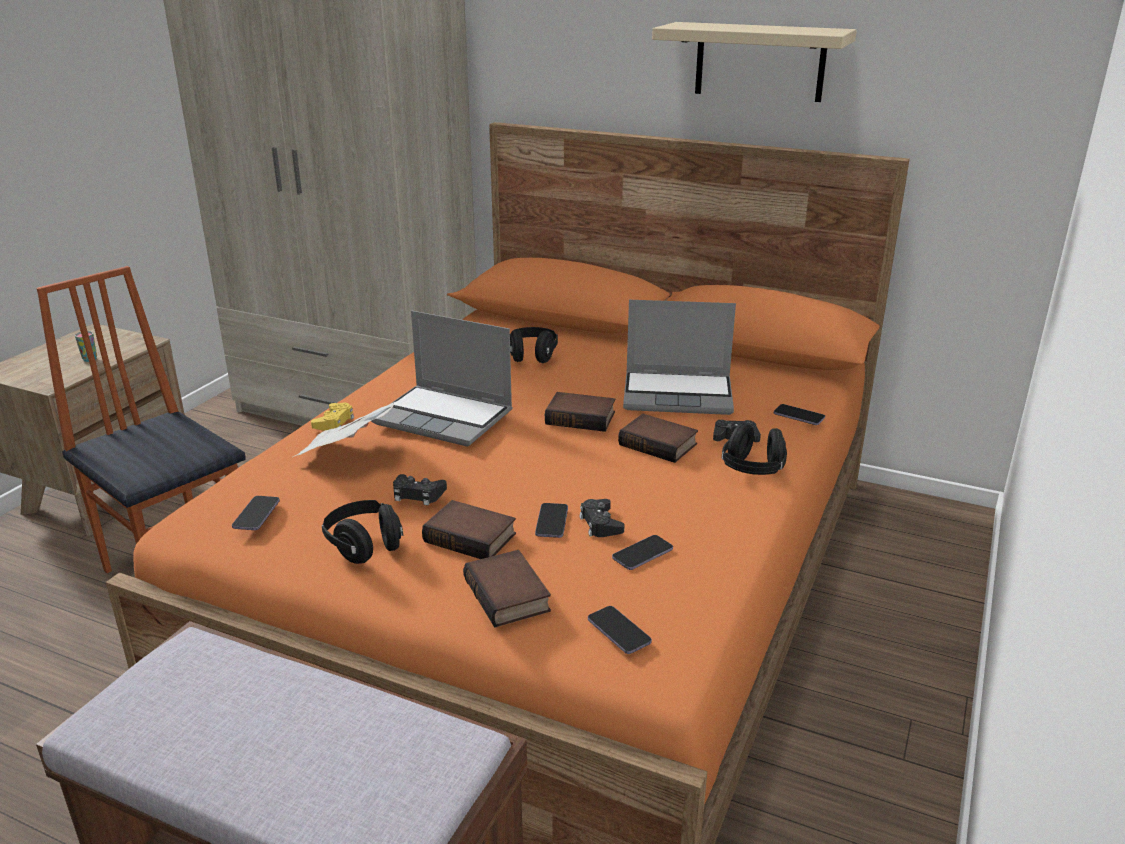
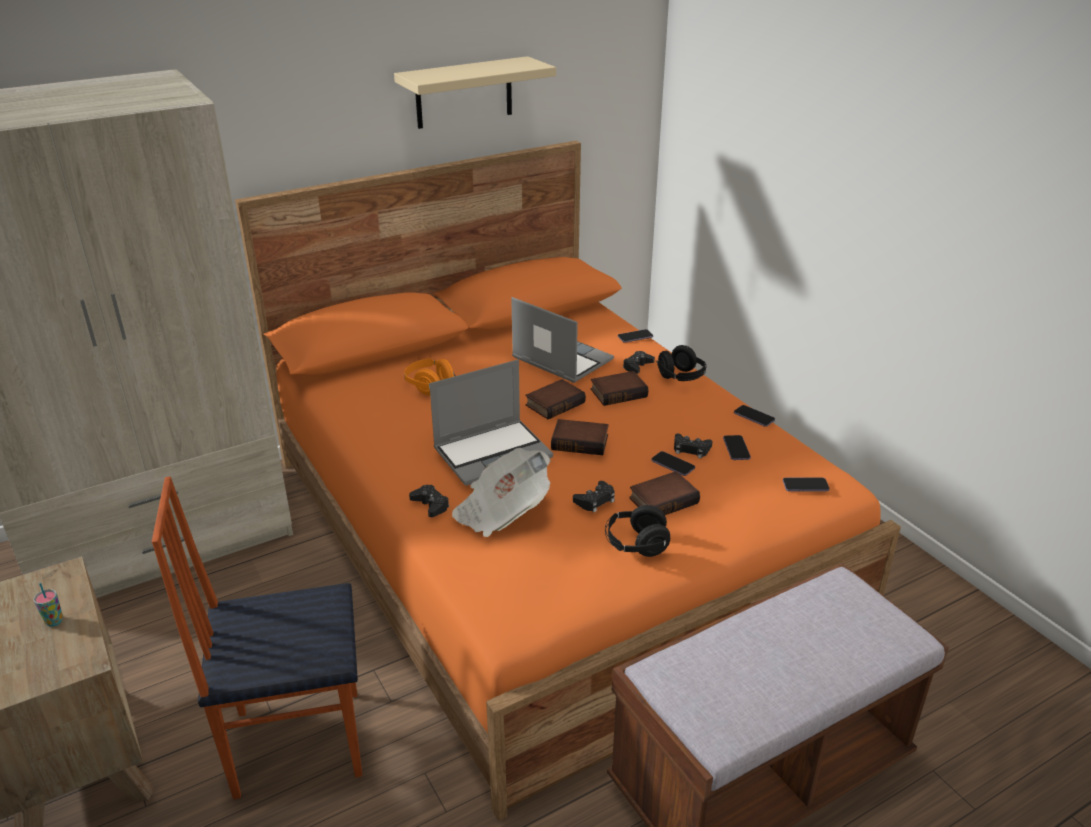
camera: 55 degrees left, 5 degrees up
(256, 515) = (551, 580): phone -> phone (754, 417)
(334, 422) = (430, 505): yellow game controller -> black game controller
(510, 596) = (744, 508): book -> book (581, 441)
(532, 356) = (429, 386): black headphones -> orange headphones
(679, 394) = (560, 359): laptop -> laptop turned 90 degrees counterclockwise

